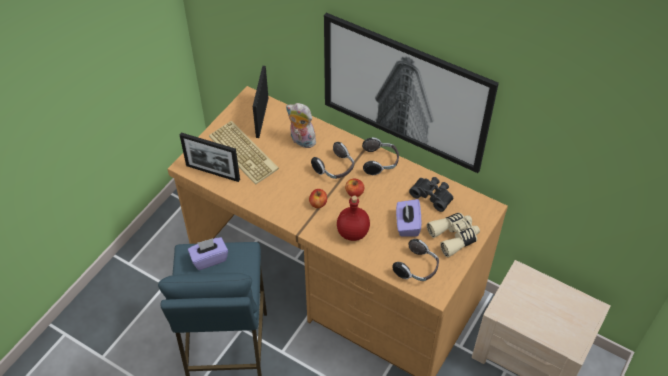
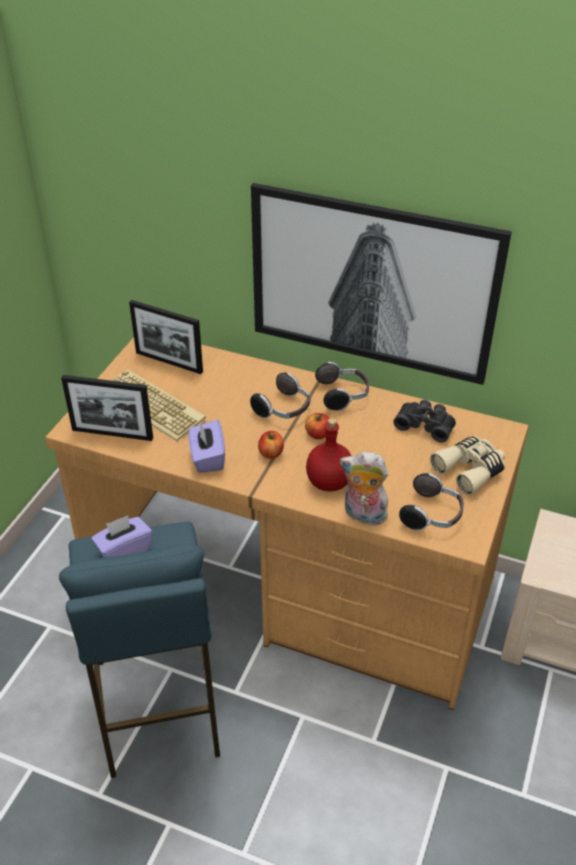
camera: 10 degrees left, 10 degrees down
(262, 117) = (169, 362): picture frame -> picture frame turned 60 degrees counterclockwise
(301, 141) = (229, 383): plush toy -> plush toy (363, 515)
(407, 225) = (402, 464): purple tissue box -> purple tissue box (207, 458)

